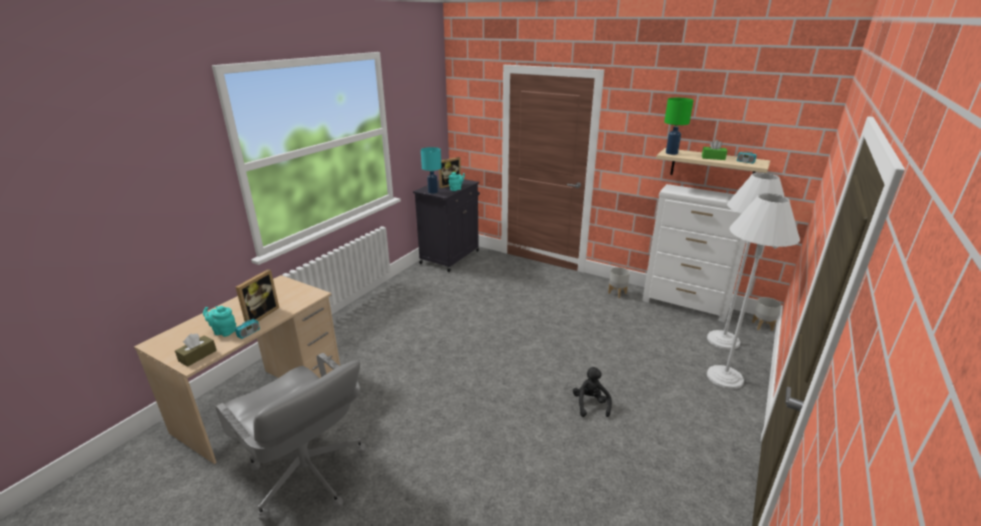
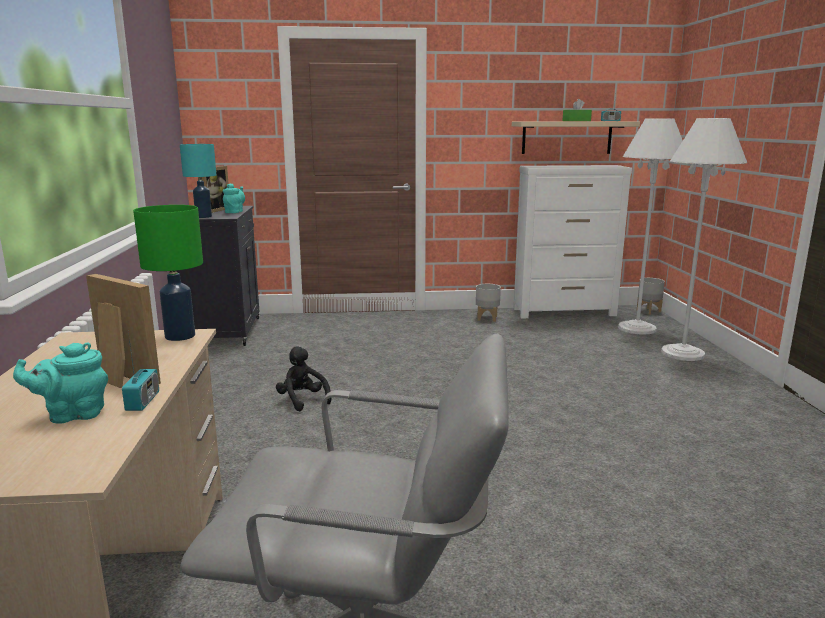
camera: 35 degrees left, 10 degrees down
(197, 356) = (74, 459): brown tissue box -> none
(259, 315) = (119, 378): picture frame -> picture frame turned 45 degrees counterclockwise
(590, 404) = (611, 413): black plush toy -> black plush toy (302, 400)
(672, 153) = (531, 121): green table lamp -> green table lamp (181, 336)

